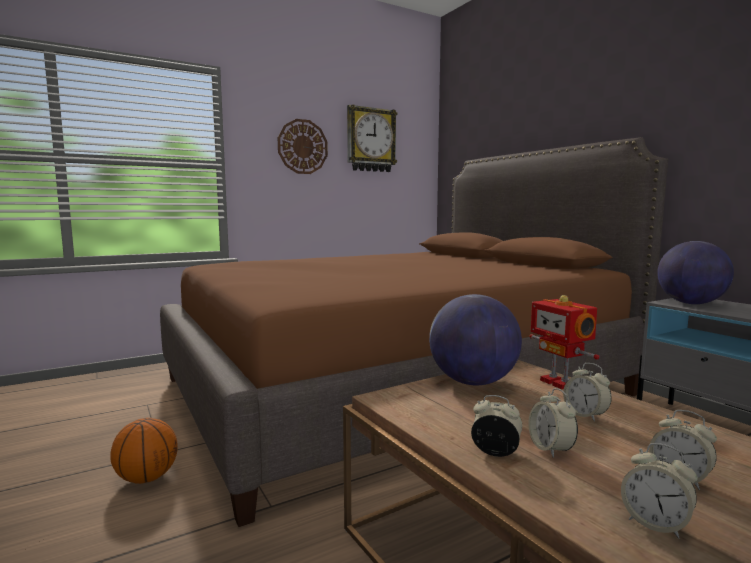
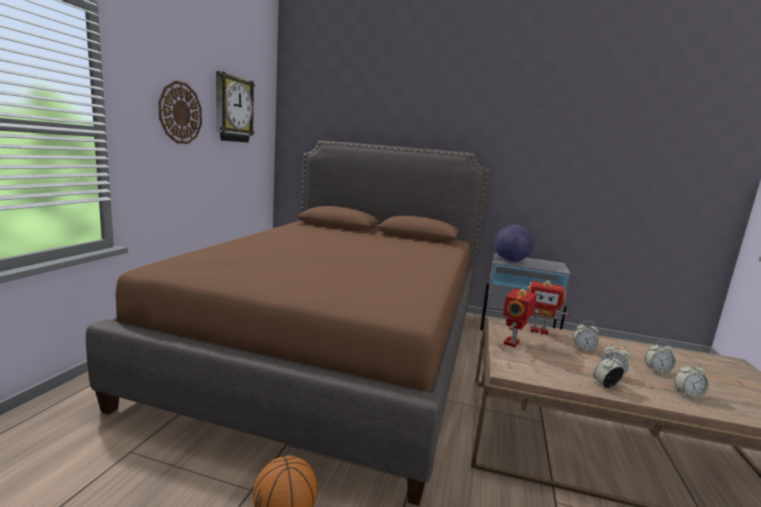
camera: 45 degrees left, 5 degrees up
(473, 382) = (513, 343): globe -> toy robot

